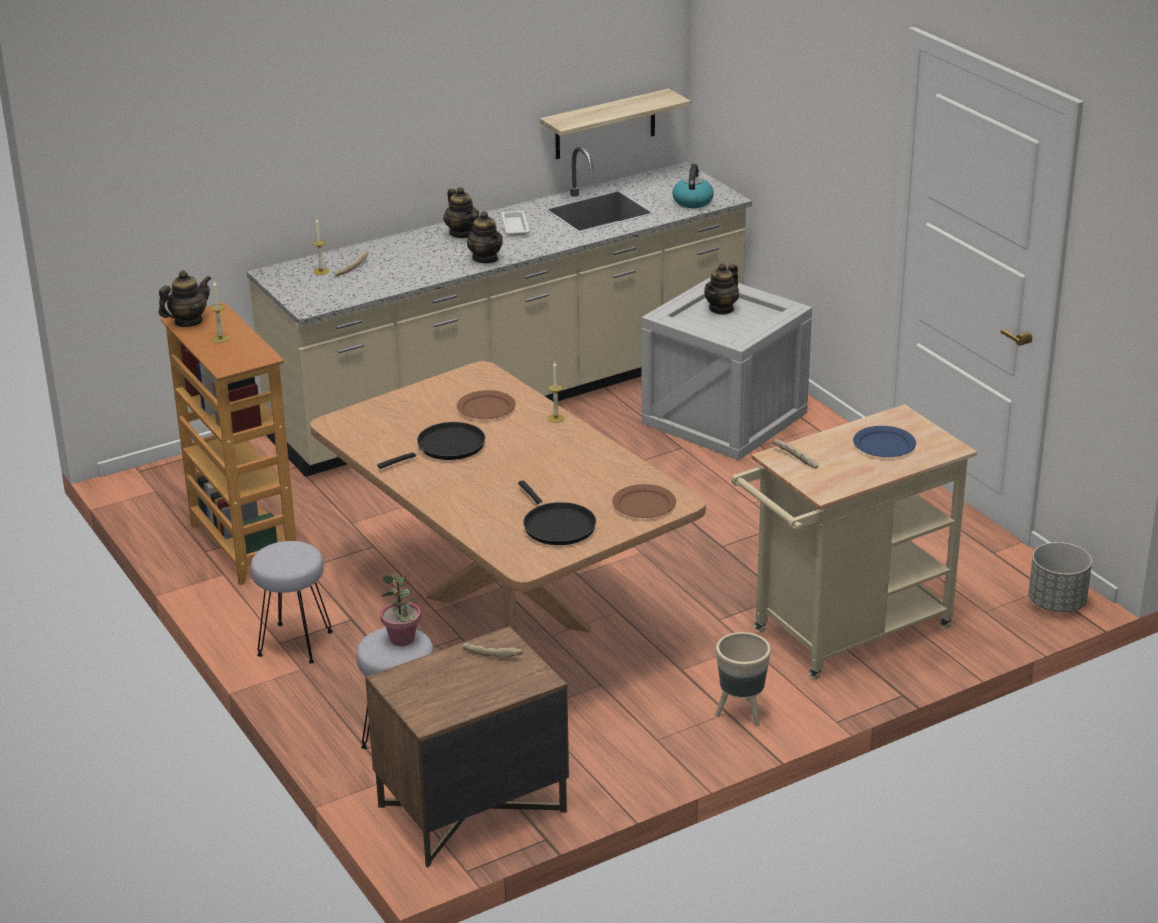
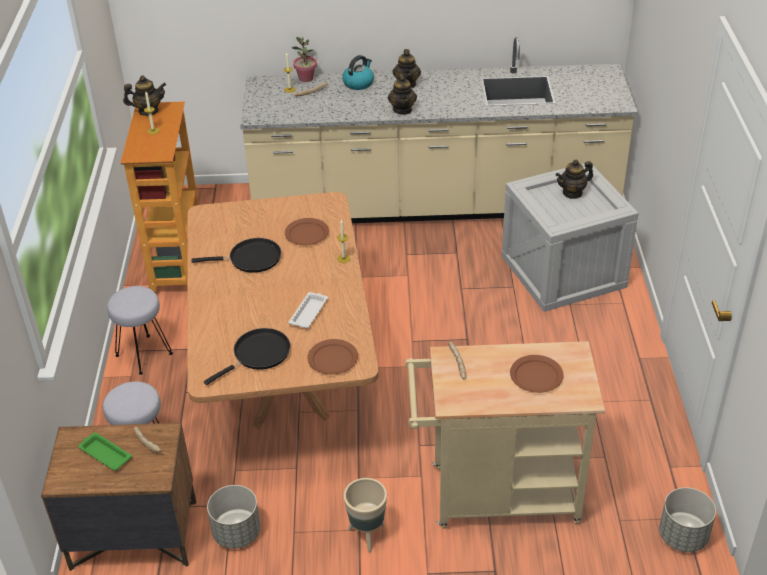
camera: 30 degrees right, 10 degrees up
(402, 639) = (138, 396): potted plant -> potted plant (306, 78)
(452, 680) = (104, 454): none -> green tray
(515, 226) = (447, 87): white tray -> white tray (309, 312)
(556, 526) = (258, 354): black frying pan -> black frying pan turned 135 degrees counterclockwise
(592, 763) = (236, 533): none -> grey planter
(605, 125) = (551, 23): shelf -> none
(692, 201) = (592, 100): kettle -> kettle (358, 83)
(883, 445) = (536, 375): blue plate -> brown plate

